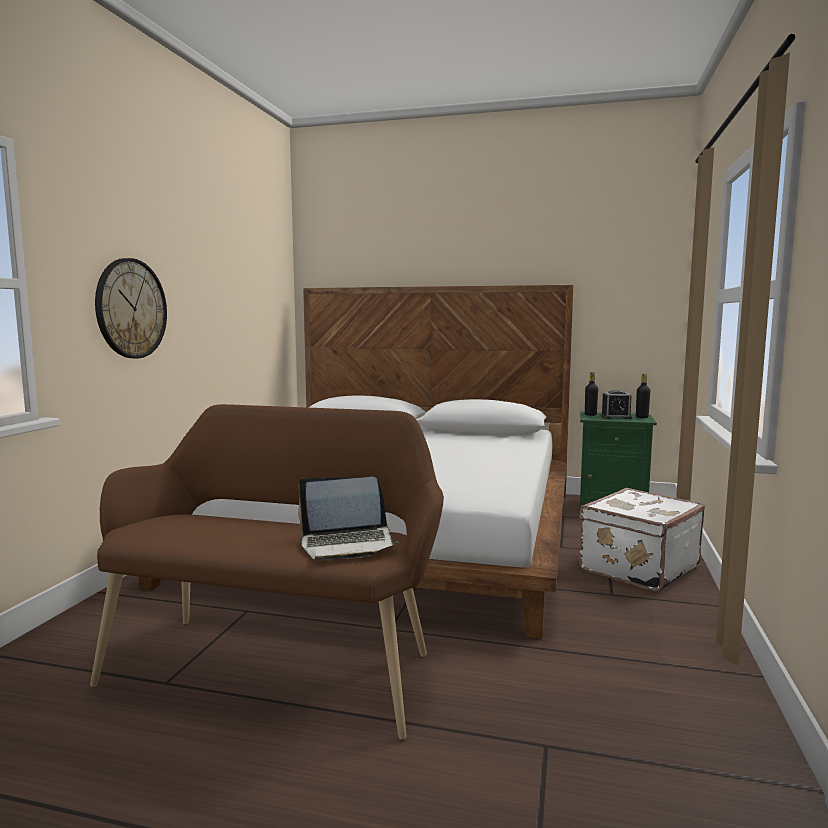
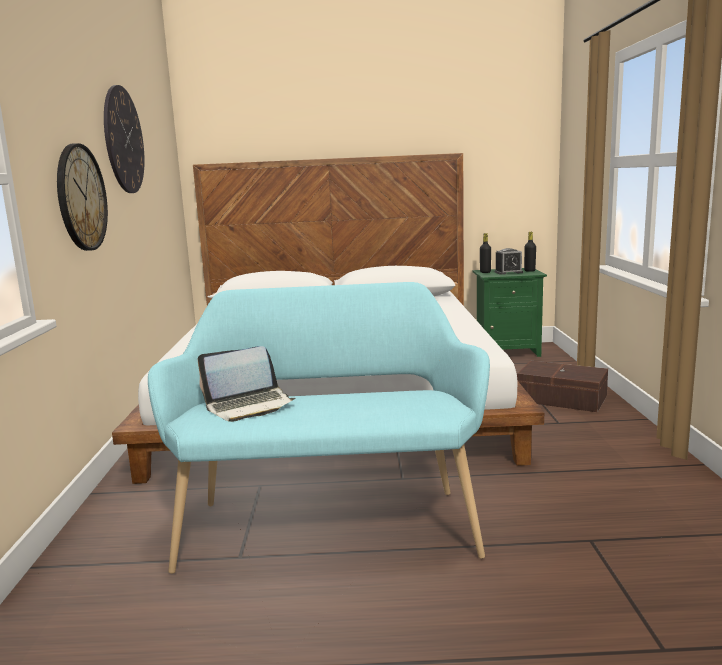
camera: 15 degrees left, 5 degrees up
(207, 260) = (124, 140): none -> wall clock
(278, 663) = (329, 522): brown bench -> turquoise bench
(347, 544) = (412, 403): laptop -> laptop (249, 405)
(636, 567) = (562, 399): white suitcase -> brown storage box

